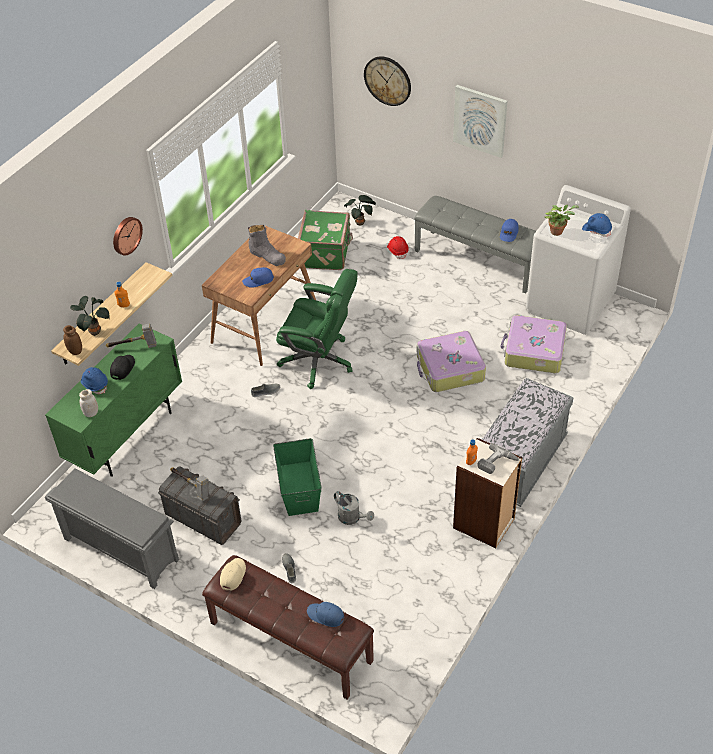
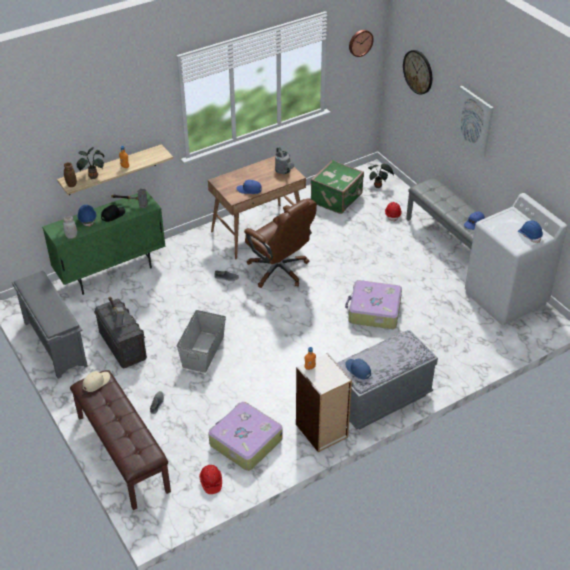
camera: 25 degrees right, 5 degrees down
(126, 235) = (144, 115): wall clock -> wall clock (360, 42)
(267, 256) = (268, 176): grey boot -> none
(298, 488) = (202, 351): green storage box -> grey storage box
(319, 361) = (279, 270): green office chair -> brown office chair
(325, 615) = (139, 436): blue cap -> blue cap (358, 370)
(352, 518) = (226, 387): grey watering can -> grey watering can (284, 171)
(408, 630) = (211, 482): none -> red hard hat
(497, 463) = (329, 376): power drill -> none
(533, 351) = (450, 322): suitcase -> suitcase (245, 442)
(558, 231) = (496, 226): potted plant -> none

